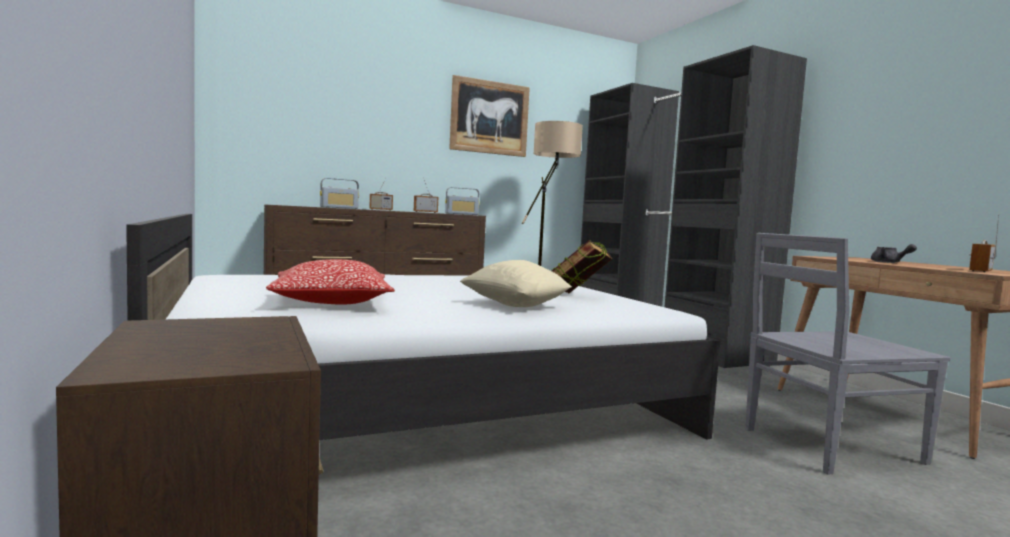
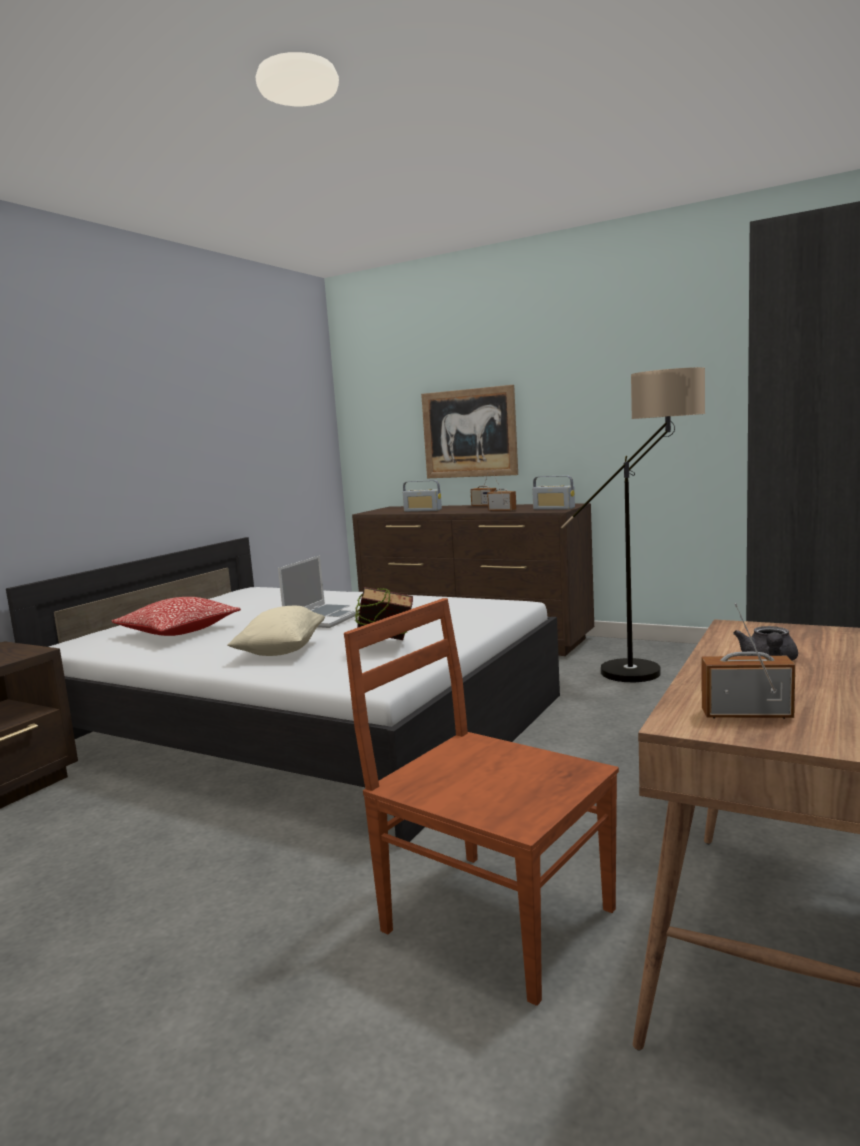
camera: 55 degrees right, 5 degrees up
(439, 287) = (325, 618): none -> laptop
(489, 117) = (621, 367): picture -> picture (469, 433)
(828, 445) = (493, 917): grey chair -> brown chair

